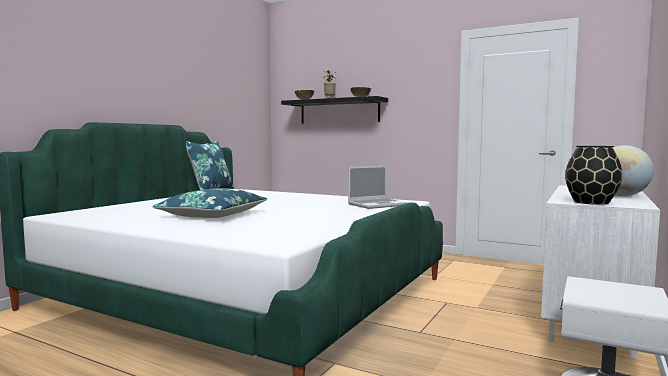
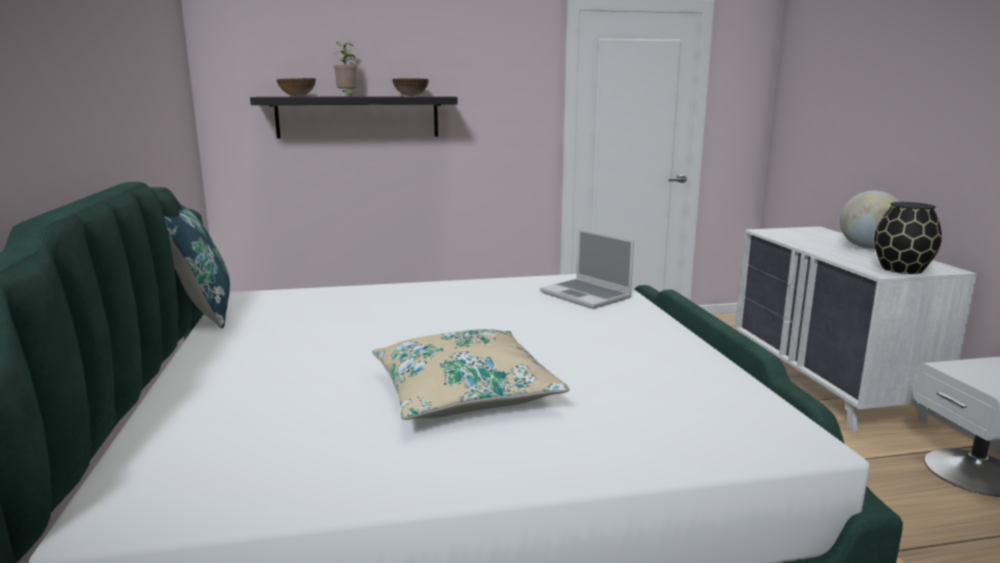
camera: 40 degrees left, 10 degrees up
(213, 215) = (464, 392): blue pillow -> beige pillow
(377, 205) = (587, 295): laptop -> laptop turned 120 degrees clockwise

